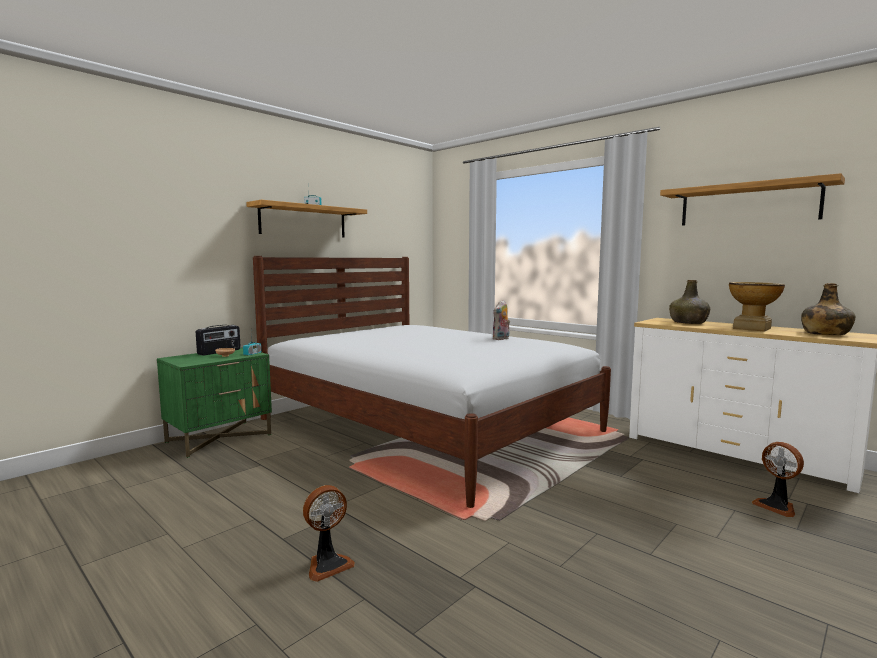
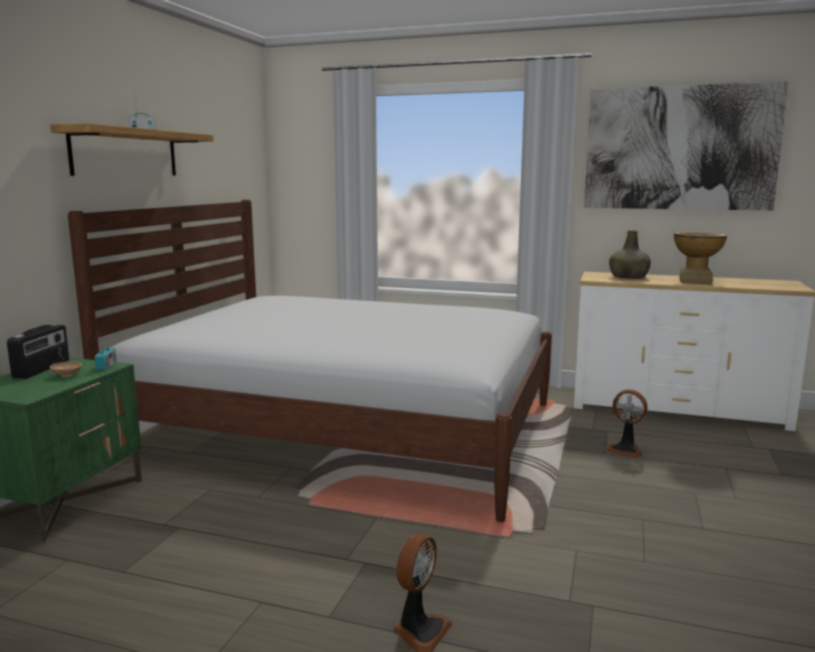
camera: 25 degrees left, 5 degrees up
(501, 339) = (429, 310): plush toy -> none
(748, 204) = (679, 148): shelf -> picture
(777, 506) = (751, 457): fan -> fan (626, 450)
(825, 333) = (760, 283): green bottle -> none

